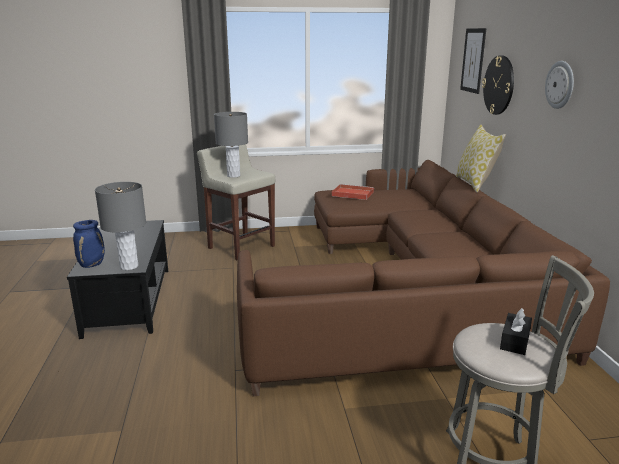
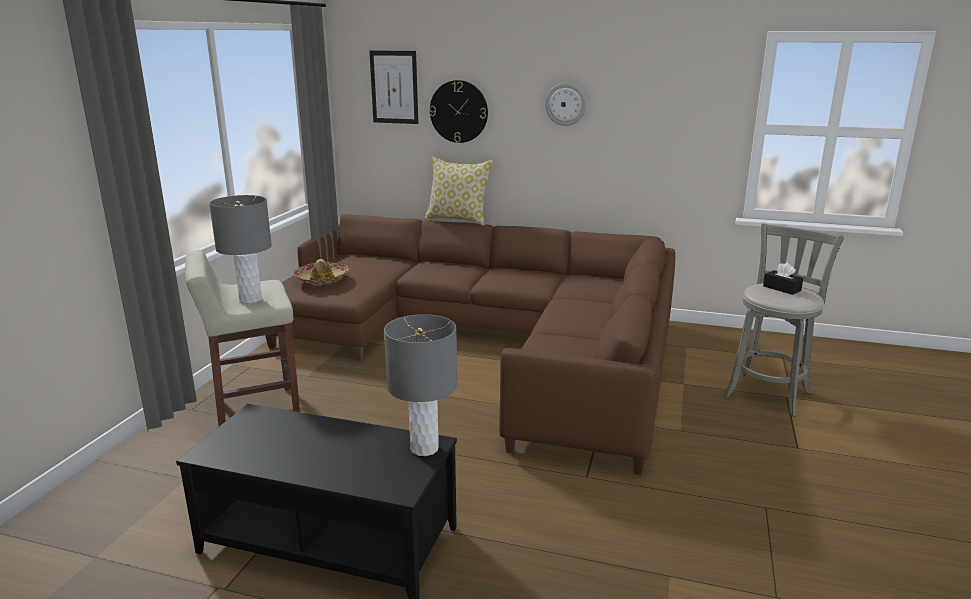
camera: 65 degrees left, 0 degrees up
(92, 264) = (384, 480): blue vase -> none
(352, 194) = (322, 279): red tray -> hat

